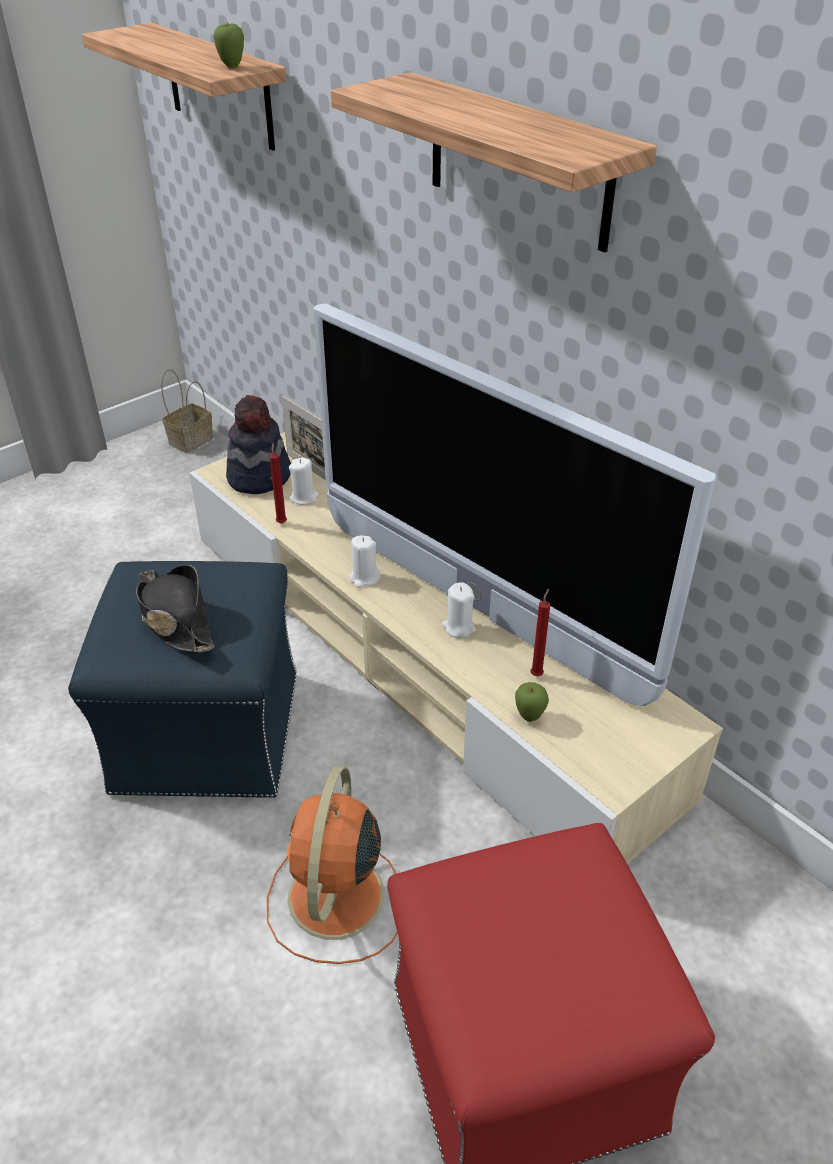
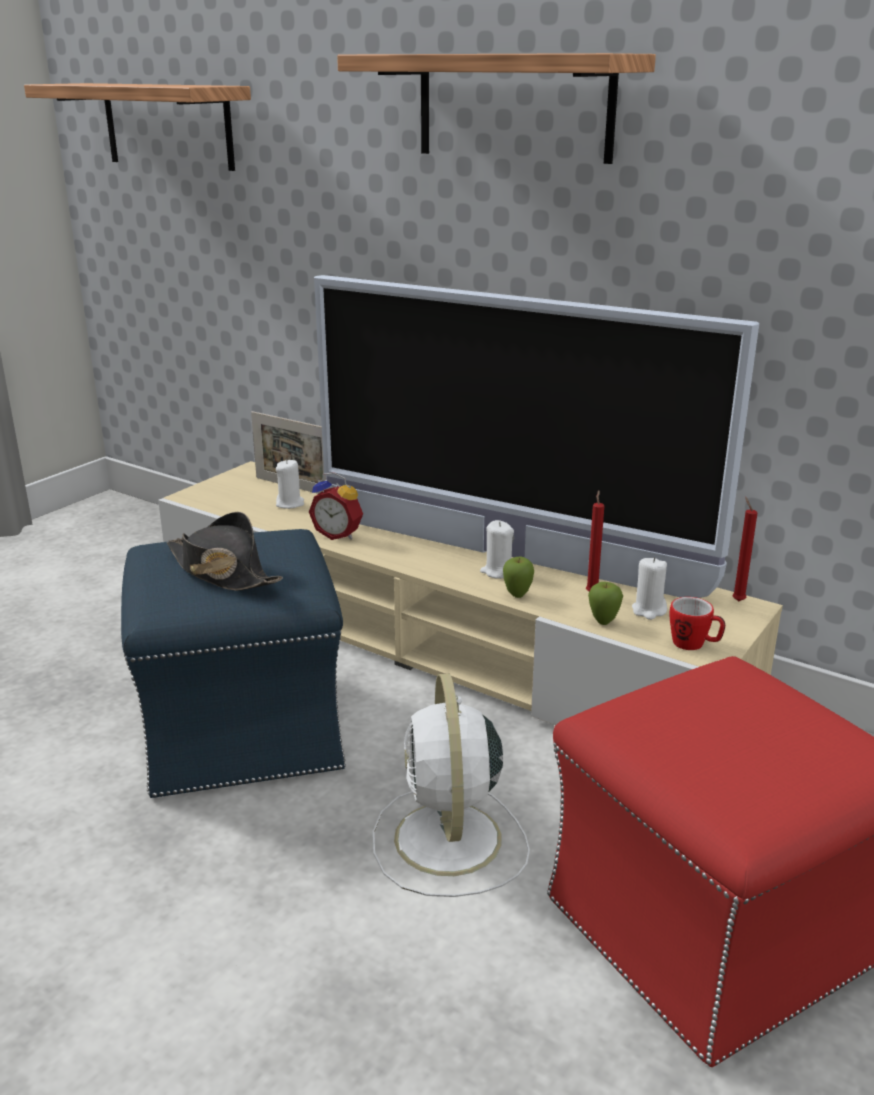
camera: 15 degrees left, 15 degrees down
(190, 441) = (121, 512): basket -> none
(232, 67) = (200, 85): apple -> apple (517, 595)
(260, 476) = (236, 494): hat -> none
(281, 522) = (276, 522): red candle -> red candle (737, 600)
(331, 549) = (339, 534): none -> alarm clock
(335, 900) = (448, 842): orange fan -> white fan
(364, 578) = (384, 550): white candle -> white candle (649, 610)
(604, 767) = (694, 645): none -> mug

